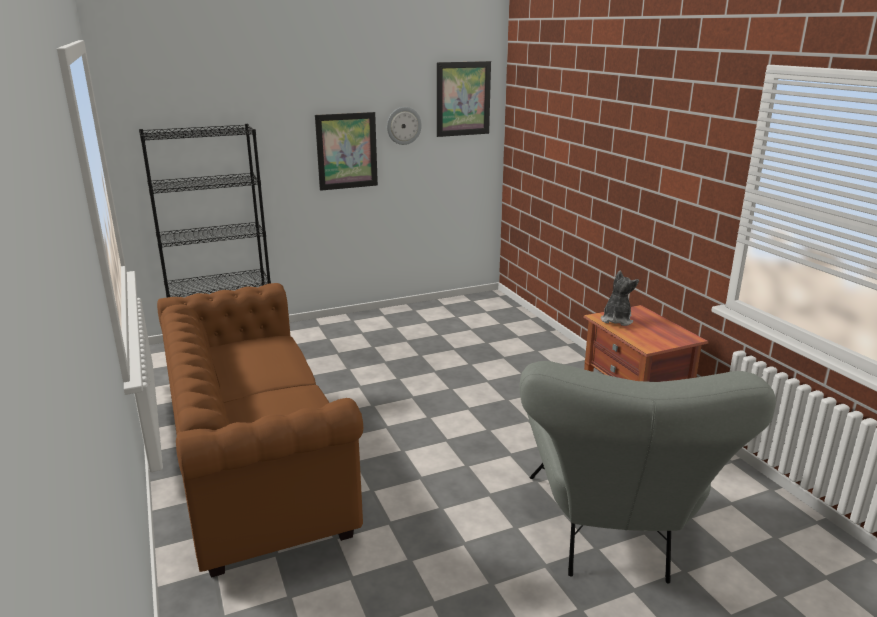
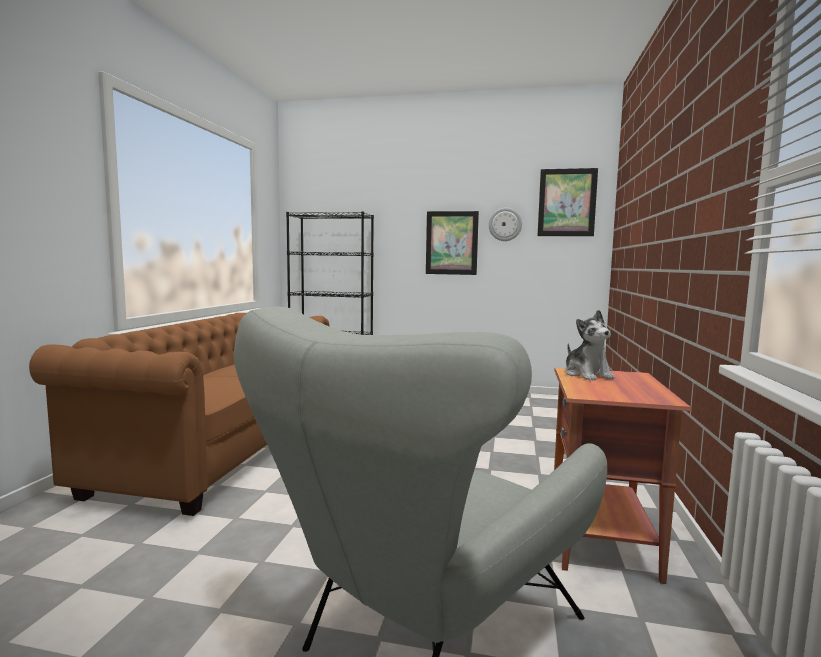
camera: 35 degrees right, 15 degrees down
(616, 320) = (587, 375): plush toy -> plush toy turned 105 degrees clockwise

